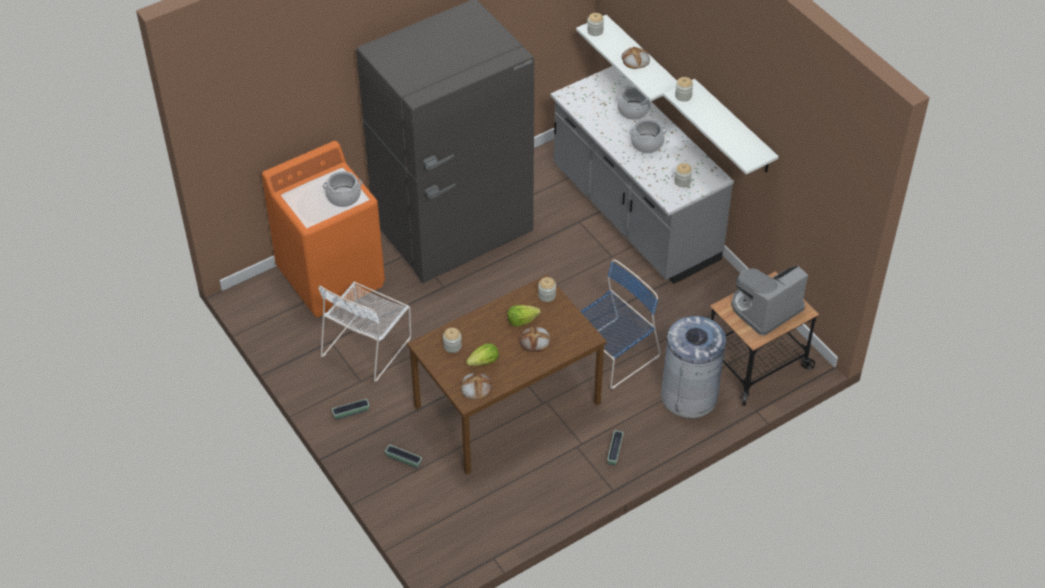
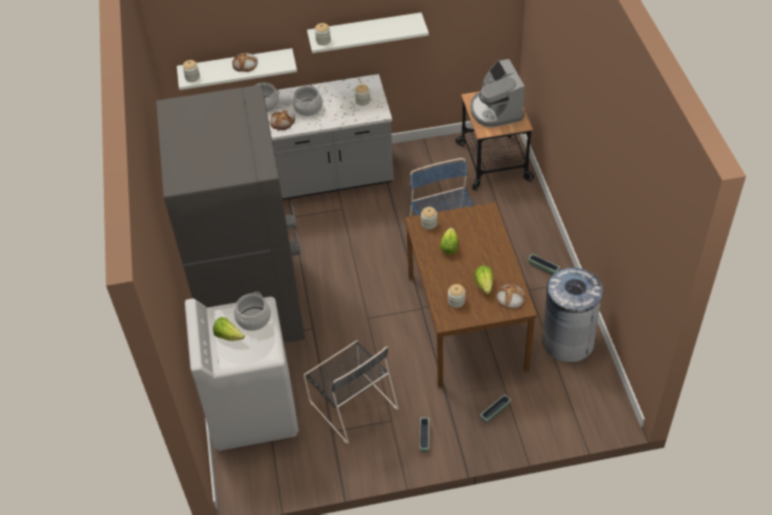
camera: 65 degrees left, 0 degrees up
(318, 187) = (228, 336): none -> lettuce
(331, 277) = (252, 410): orange washing machine -> white washing machine
(368, 345) = (351, 403): white chair -> black chair
(535, 341) = (476, 245): bread -> bread (282, 121)
(689, 396) = (507, 207): grey trash can -> grey trash can (567, 341)

